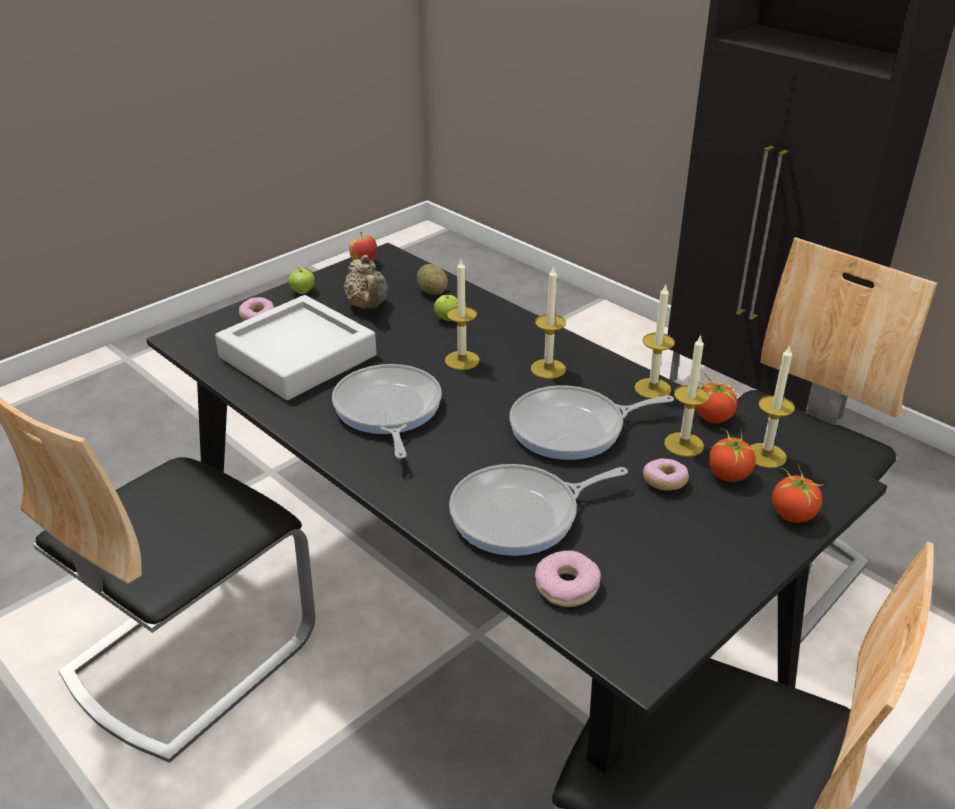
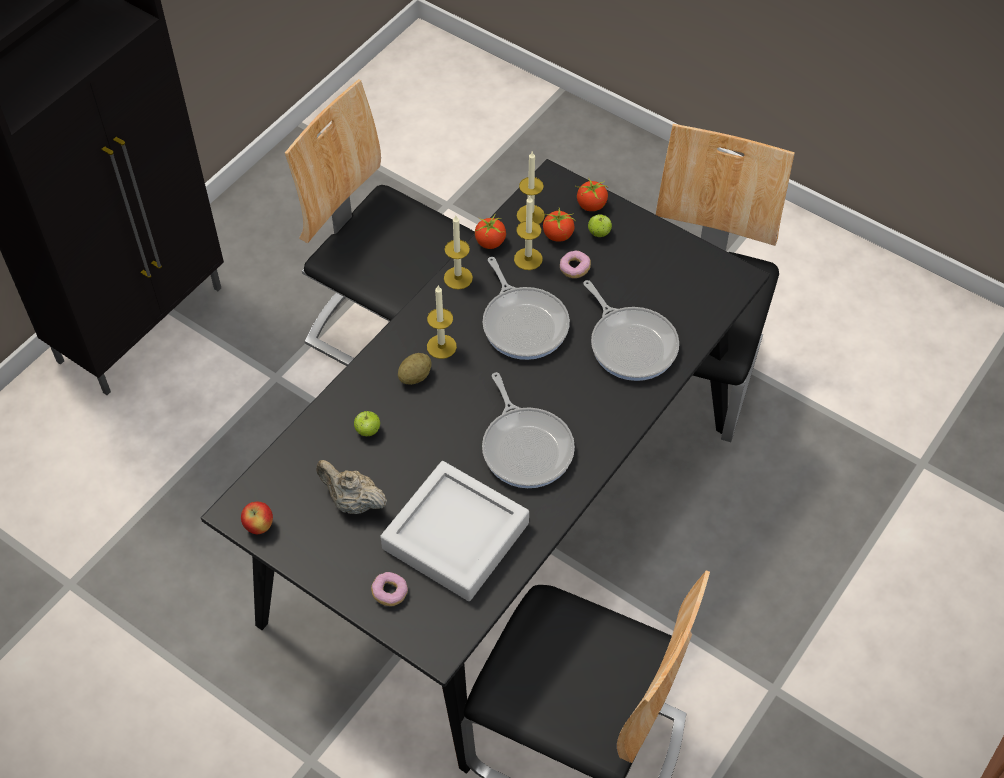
camera: 100 degrees left, 20 degrees up
(303, 292) = (329, 568): apple -> apple (599, 233)
(367, 306) = (352, 501): beige teapot -> beige teapot turned 120 degrees counterclockwise
(387, 410) = (526, 447): frying pan -> frying pan turned 90 degrees counterclockwise
(432, 292) = (315, 452): potato -> potato (415, 376)
(462, 360) = (439, 408): candle -> none
(567, 586) = (690, 314): donut -> none

